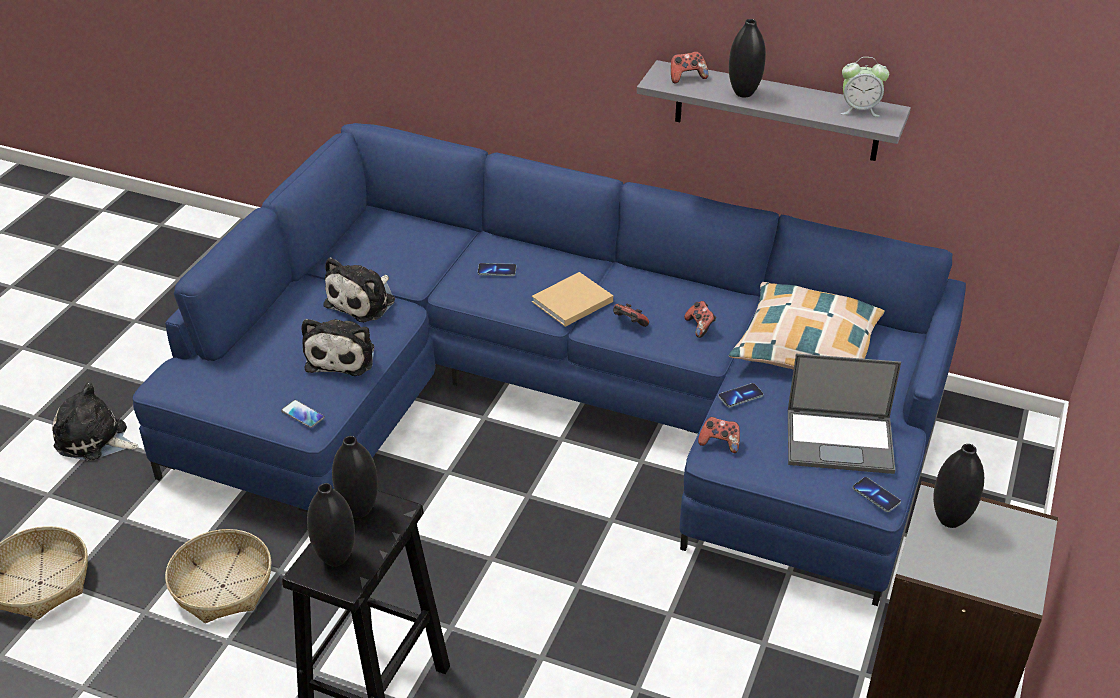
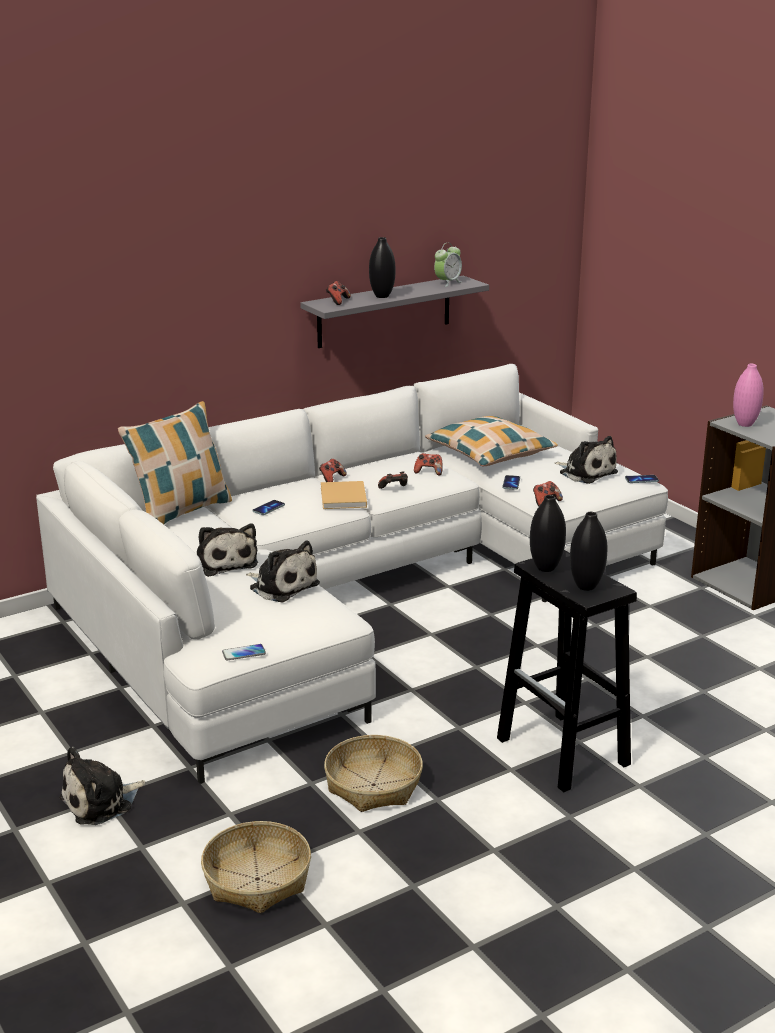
camera: 55 degrees left, 15 degrees down
(303, 414) = (331, 617): phone -> phone (244, 653)
(438, 228) = (181, 512): none -> pillow
(554, 402) = (349, 594): blue sofa -> white sofa
(609, 274) = (331, 479): none -> game controller
(841, 441) = (586, 472): laptop -> plush toy
(950, 520) = (745, 424): black vase -> pink vase

